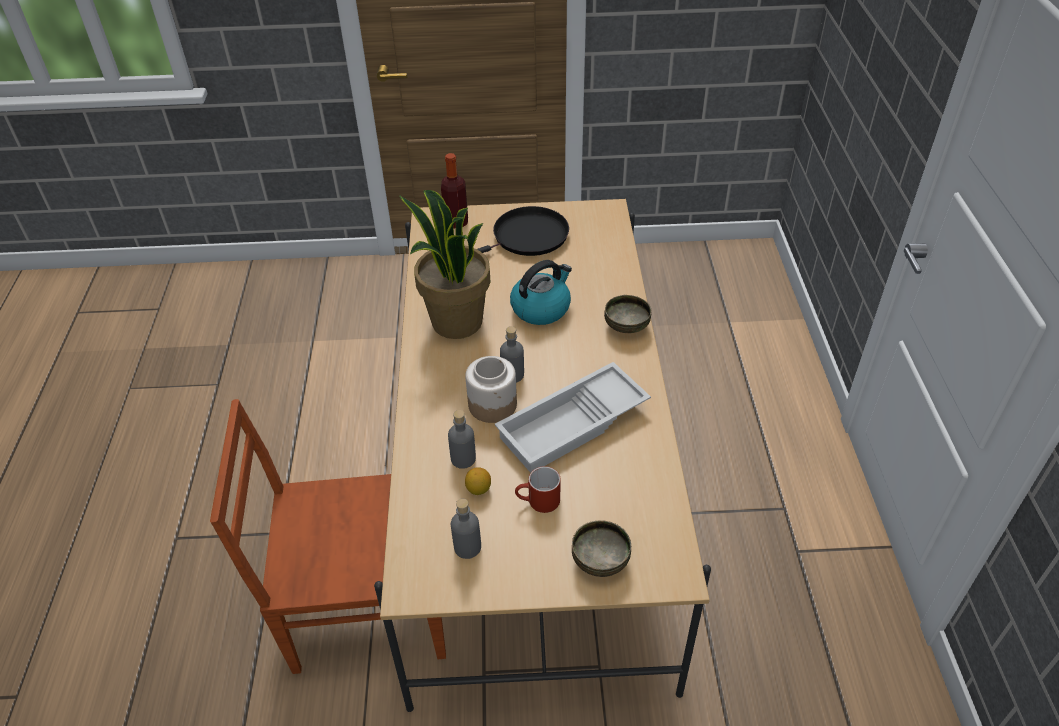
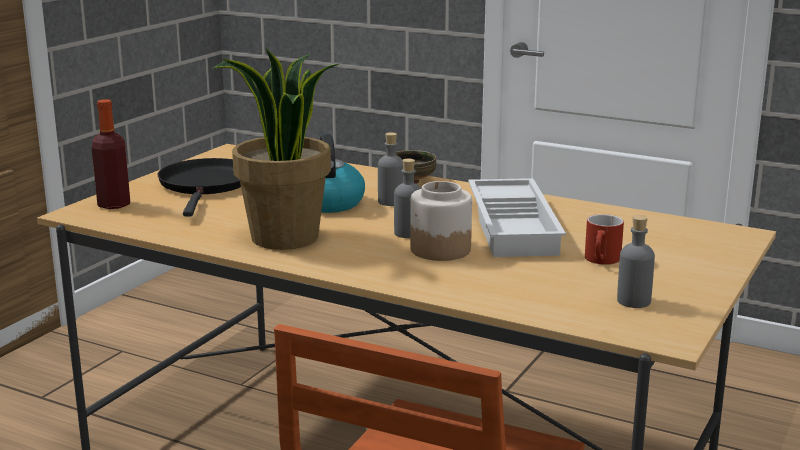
camera: 60 degrees left, 25 degrees down
(463, 459) = (503, 277): grey bottle -> grey bottle (391, 201)
(478, 489) = (556, 280): lemon -> none
(600, 561) = (701, 255): bowl -> none

